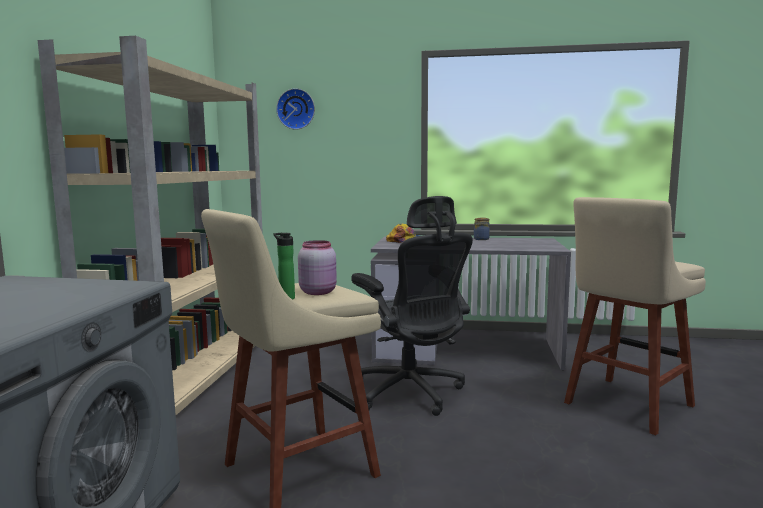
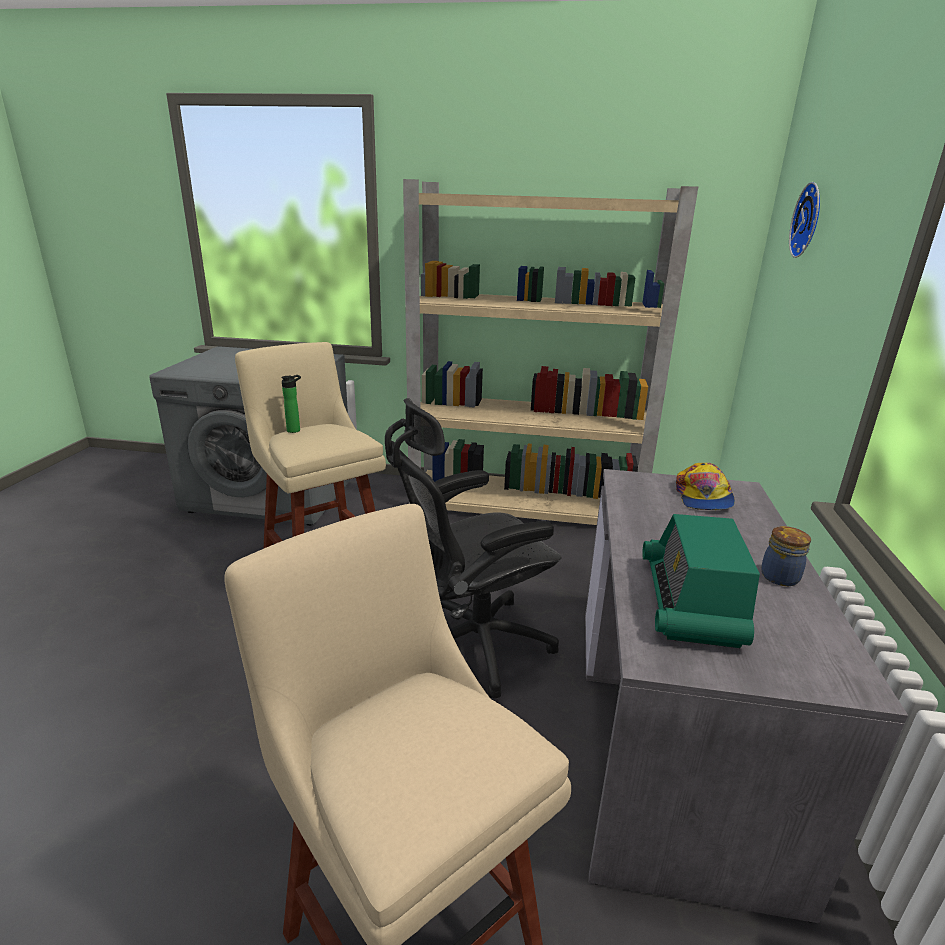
camera: 90 degrees right, 15 degrees up
(318, 292) = (309, 439): pink jar -> none
(511, 245) = (690, 602): none -> radio

